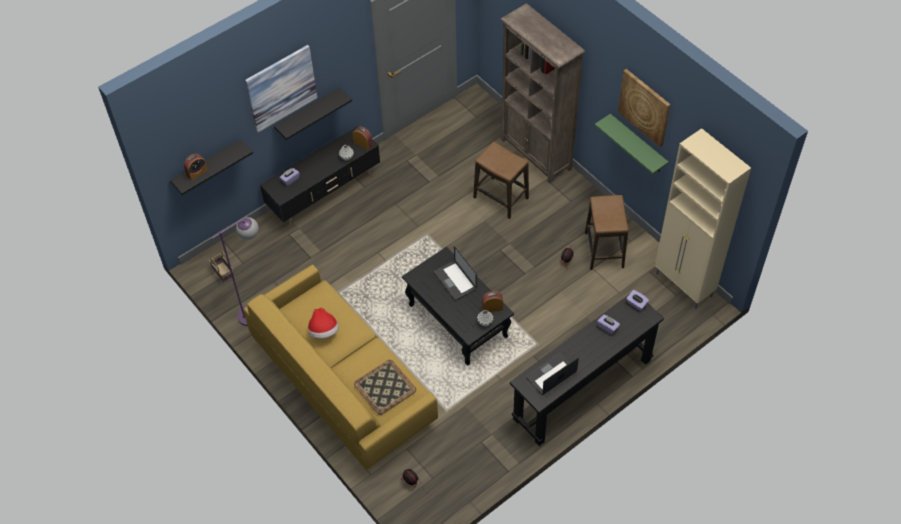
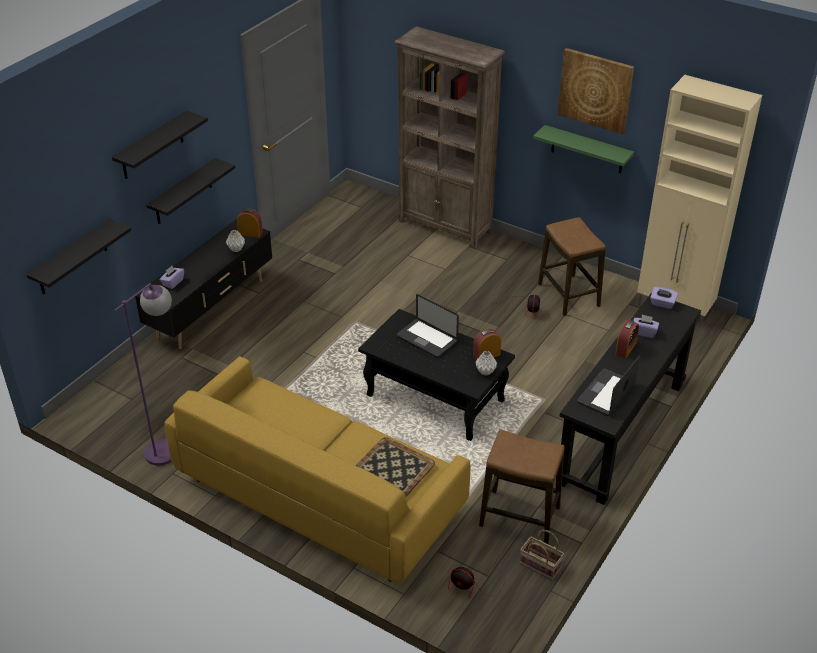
camera: 20 degrees left, 15 degrees down
(197, 173) = (62, 260): alarm clock -> alarm clock (625, 348)
(222, 272) = (107, 414): basket -> basket (539, 565)
(281, 88) = (152, 146): picture -> black shelf
(324, 331) = (282, 427): hat -> none
(501, 198) = (426, 272): stool -> stool (520, 517)

